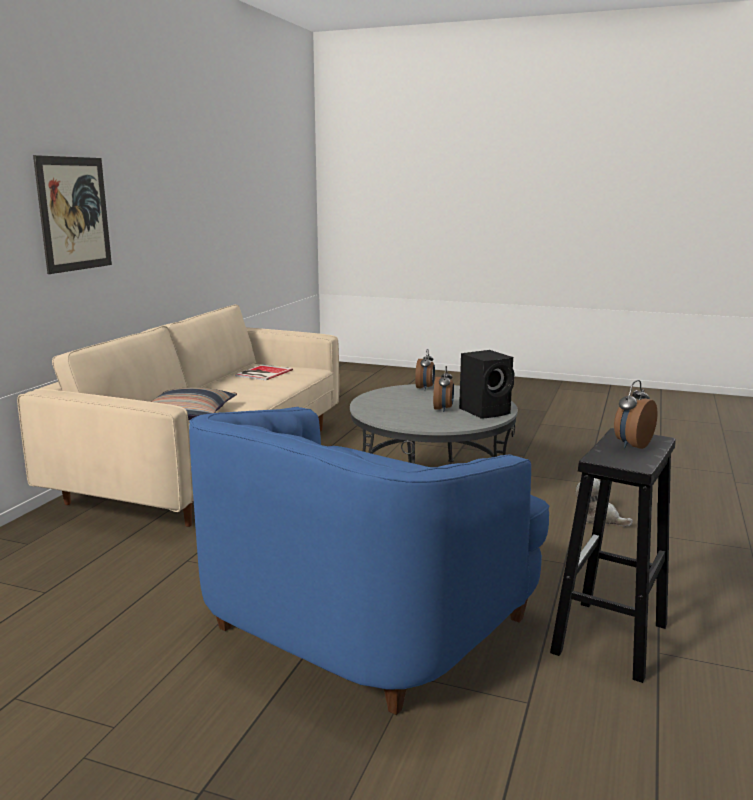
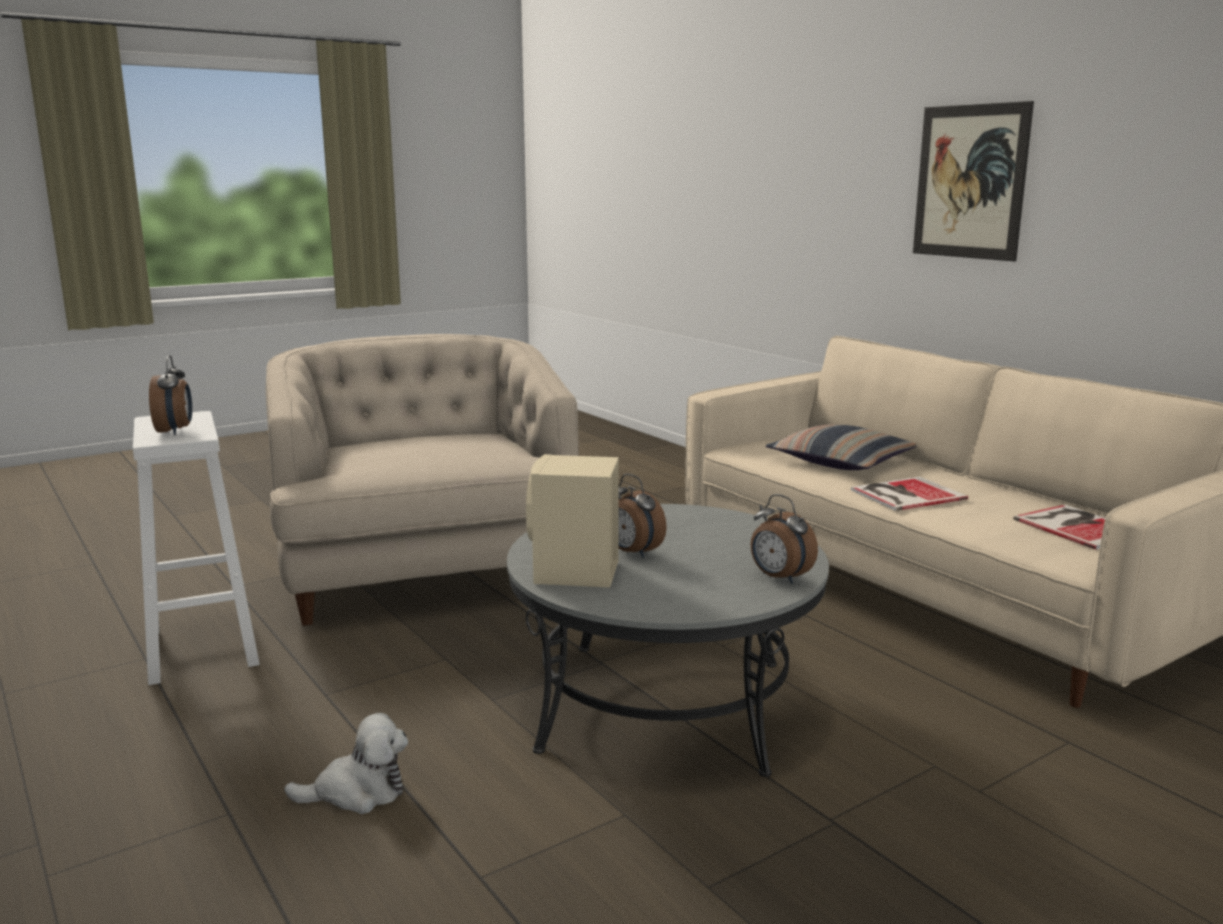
camera: 125 degrees right, 0 degrees up
(250, 396) = (904, 494): none -> book
(365, 619) = (427, 569): blue armchair -> beige armchair
(486, 411) = (574, 574): black speaker -> beige speaker
(610, 640) = (201, 647): black stool -> white stool

